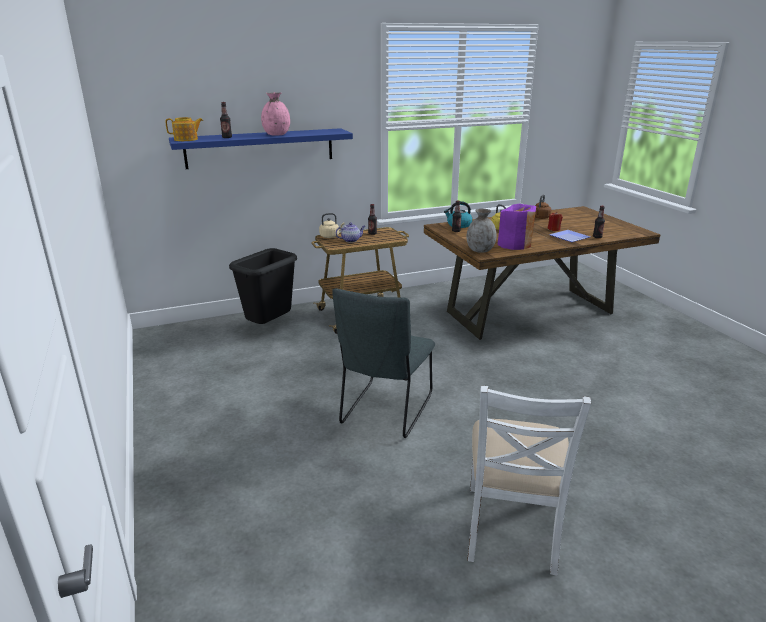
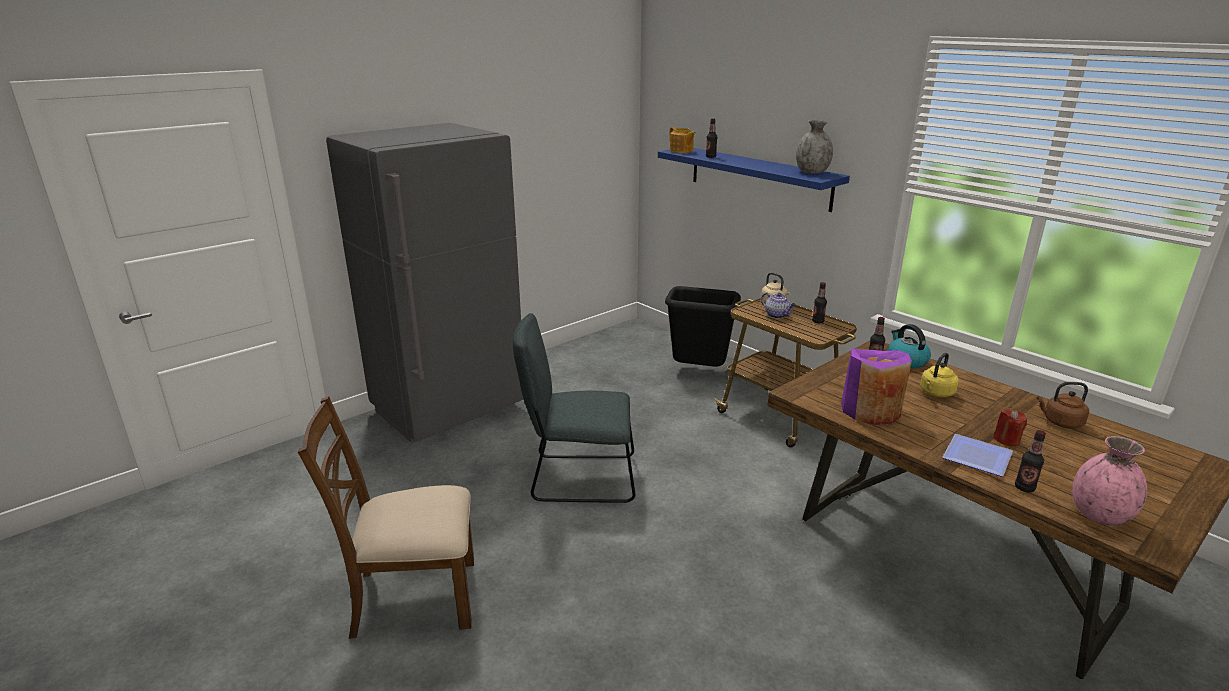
camera: 70 degrees right, 0 degrees up
(201, 471) = (450, 410): none -> grey fridge
(277, 135) = (755, 165): pink vase -> pink vase (1099, 516)
(480, 250) = (808, 388): grey vase -> grey vase (811, 172)
(511, 527) = (413, 597): white chair -> brown chair

